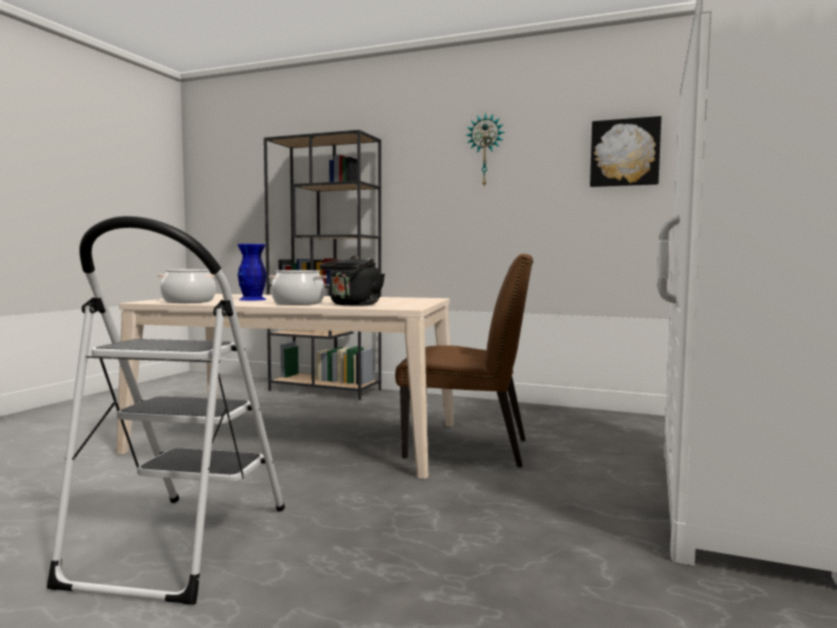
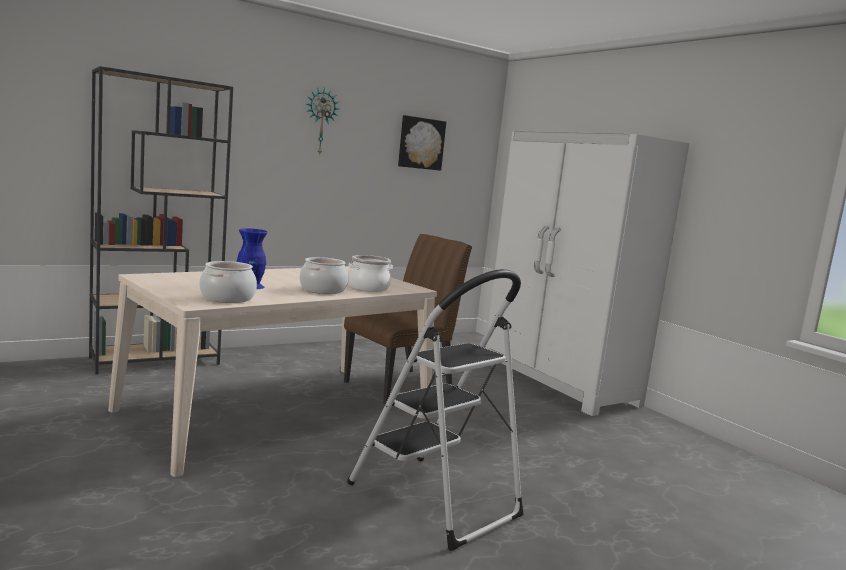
camera: 55 degrees left, 5 degrees up
(353, 305) = (369, 288): black kettle -> cooking pot

